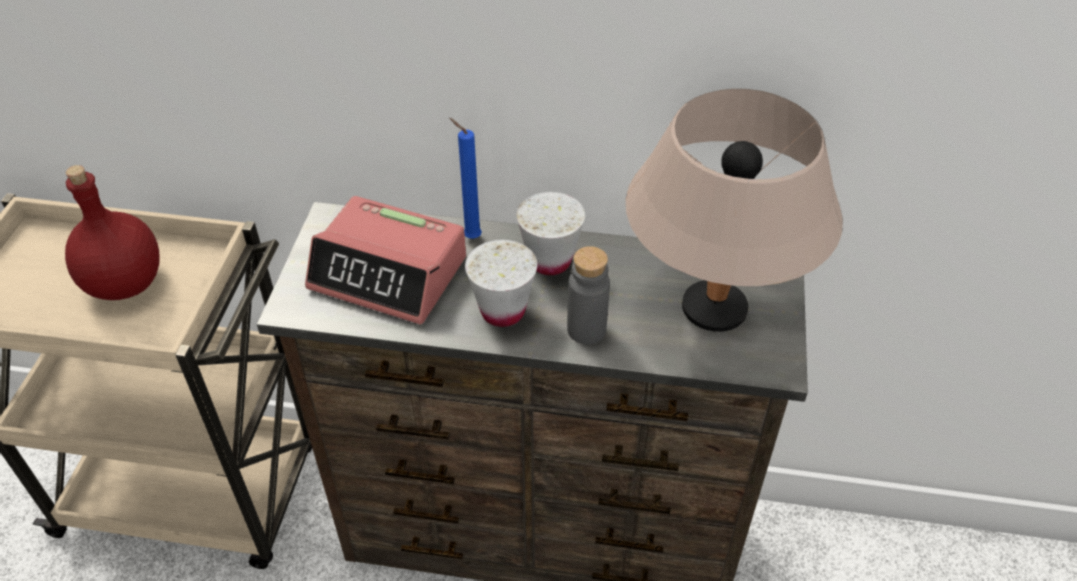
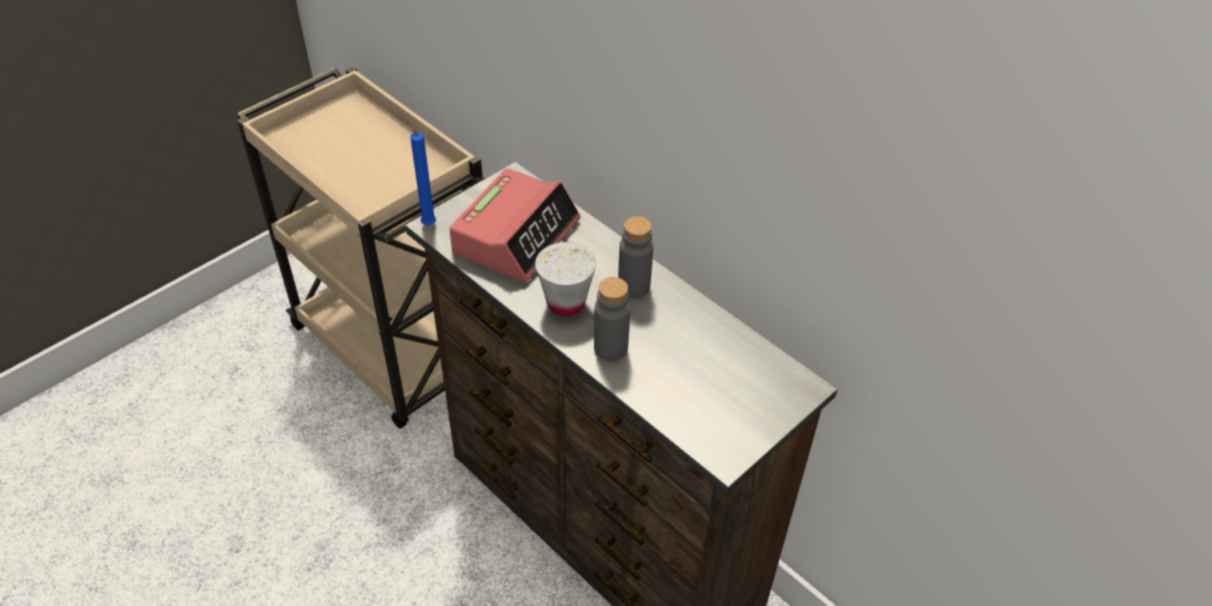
camera: 35 degrees right, 0 degrees up
(124, 283) = (375, 161): red bottle -> none
(389, 273) = (516, 236): alarm clock -> alarm clock turned 120 degrees counterclockwise
(470, 237) = (594, 240): blue candle -> blue candle (428, 223)
(550, 261) = (634, 286): white cup -> grey bottle
(712, 309) = (719, 387): beige table lamp -> none

